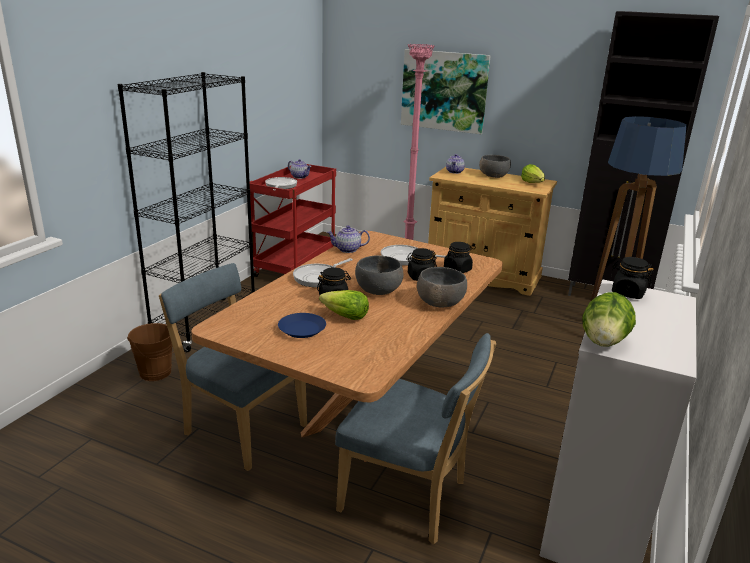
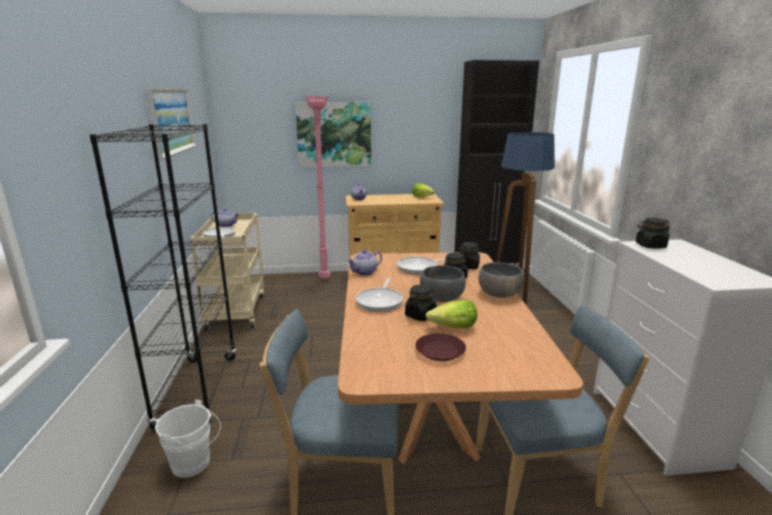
camera: 30 degrees left, 5 degrees down
(157, 374) = (194, 464): brown bucket -> white bucket
(245, 66) = (171, 121): none -> picture
(294, 266) = (236, 311): red cart -> beige cart
(302, 329) = (440, 351): blue plate -> brown plate
(493, 176) = (389, 197): grey bowl -> none
(604, 341) = (712, 280): lettuce -> none

